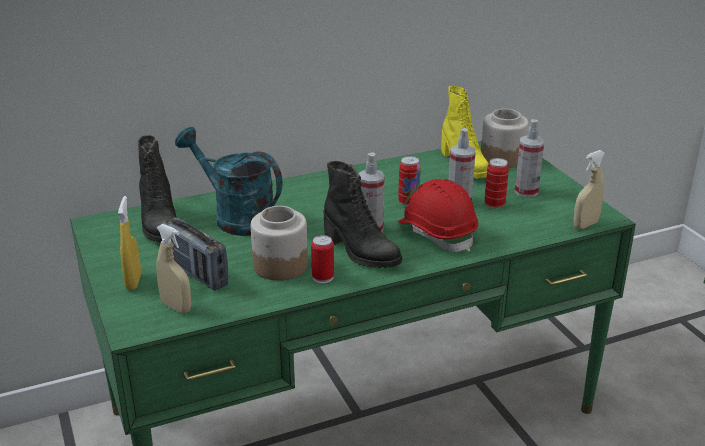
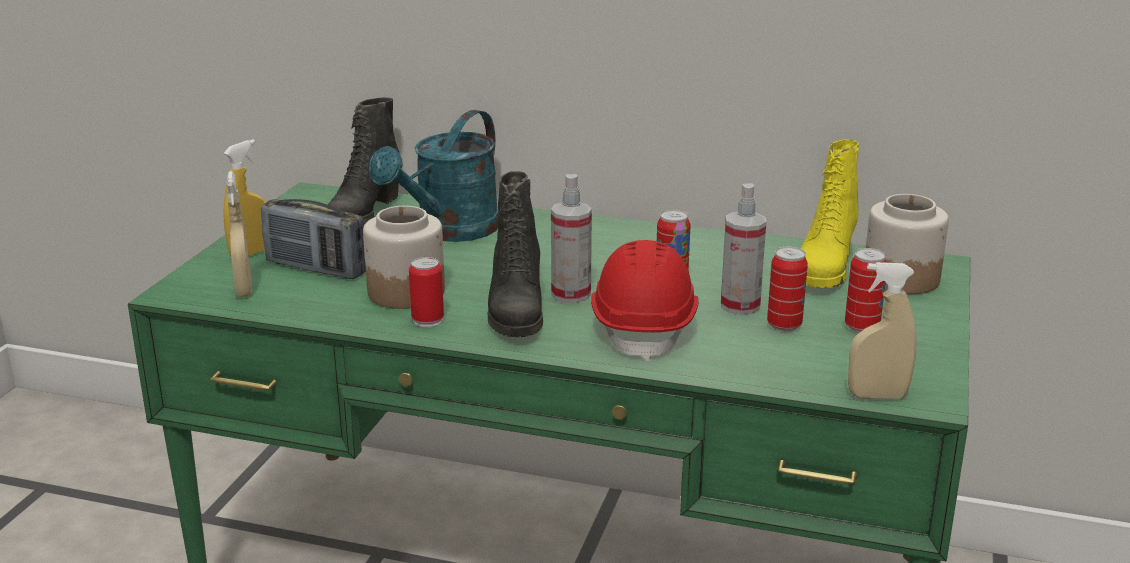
camera: 40 degrees right, 5 degrees down
(197, 273) = (316, 268): radio -> radio turned 60 degrees counterclockwise
(236, 217) = (449, 232): turquoise watering can -> turquoise watering can turned 135 degrees counterclockwise
(526, 191) = (862, 327): spray bottle -> can

